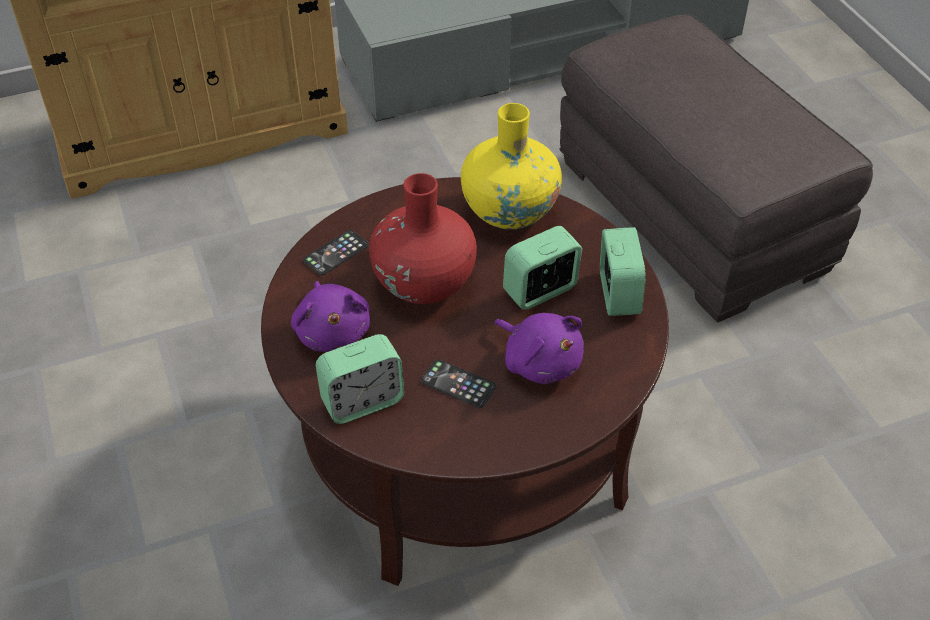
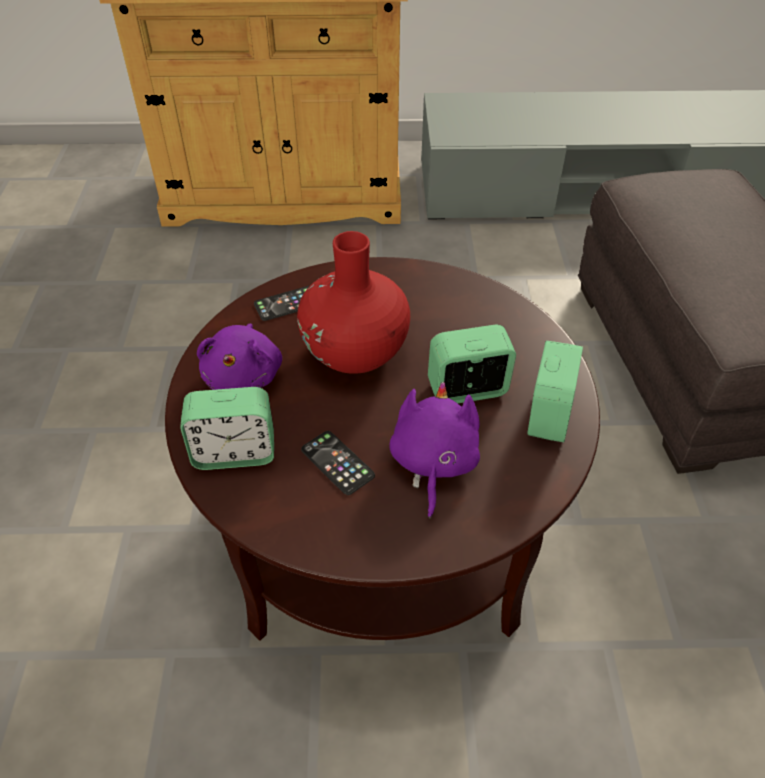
camera: 20 degrees right, 0 degrees up
(509, 211) = (472, 304): yellow vase -> none
(540, 361) = (433, 463): purple plush toy -> purple plush toy turned 150 degrees counterclockwise

